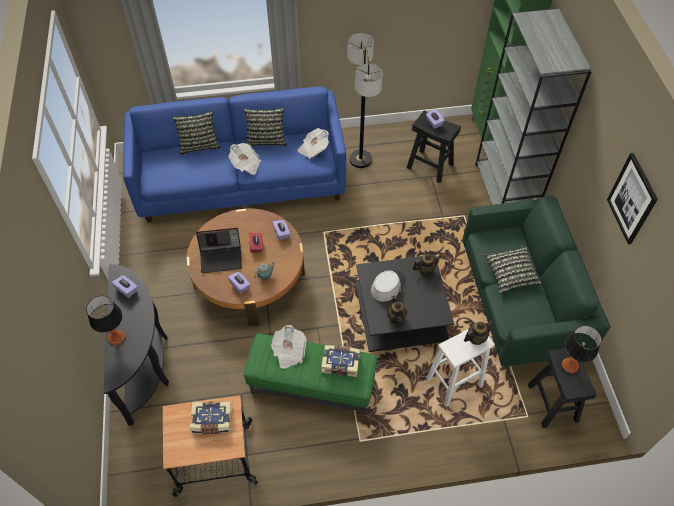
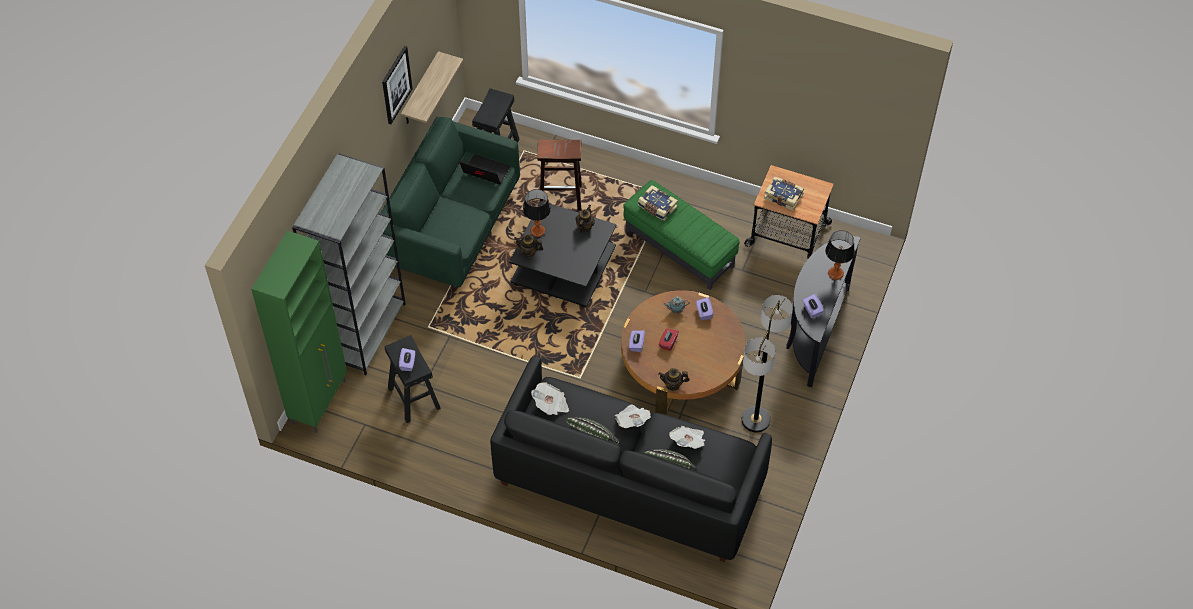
camera: 150 degrees left, 0 degrees up
(221, 257) = (707, 347): laptop -> laptop (484, 172)
(241, 181) = (629, 481): blue sofa -> black sofa
(289, 352) = (694, 234): newspaper -> newspaper (688, 442)
(360, 159) = (481, 443): floor lamp -> floor lamp (755, 420)
(388, 286) = (572, 254): grey hat -> none
(453, 382) = (561, 197): white stool -> brown stool
(475, 338) = (548, 149): teapot -> teapot (673, 385)
(510, 274) = (463, 206): pillow -> none
(570, 365) = (490, 112): table lamp -> table lamp (537, 231)
(630, 279) = (420, 90): none -> shelf

